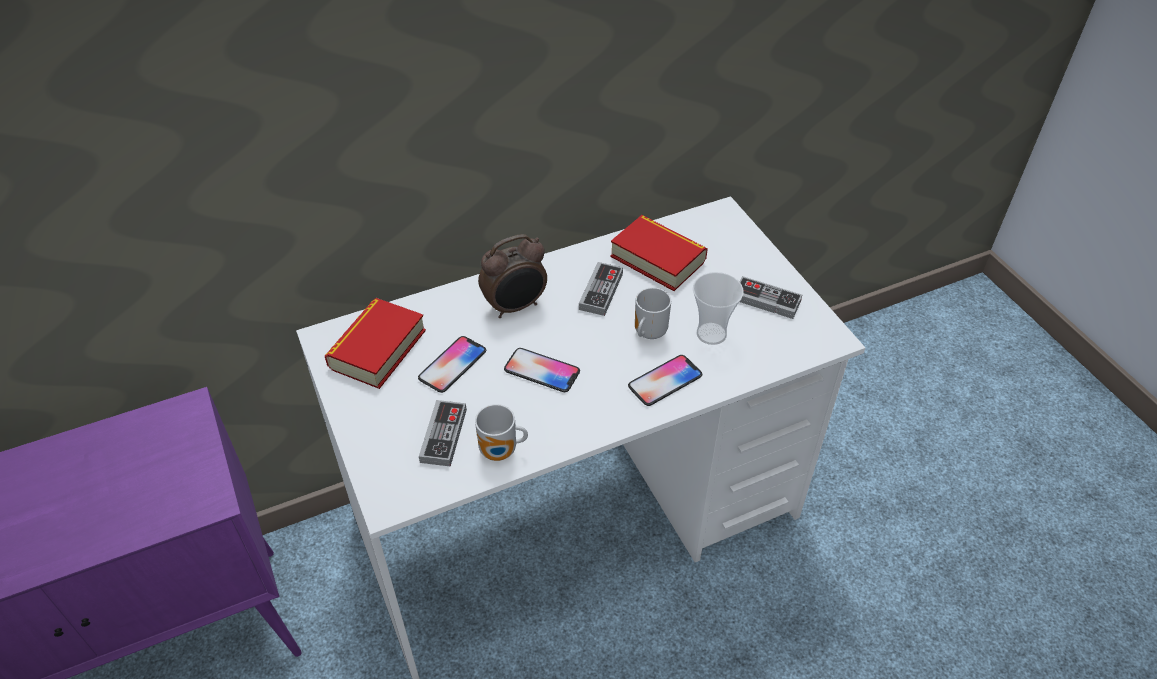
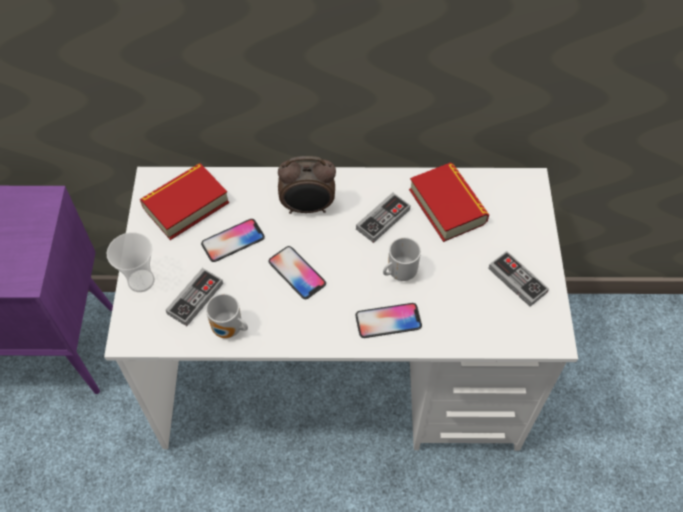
camera: 25 degrees right, 10 degrees up
(711, 334) = (451, 293): cup -> cup (141, 281)

